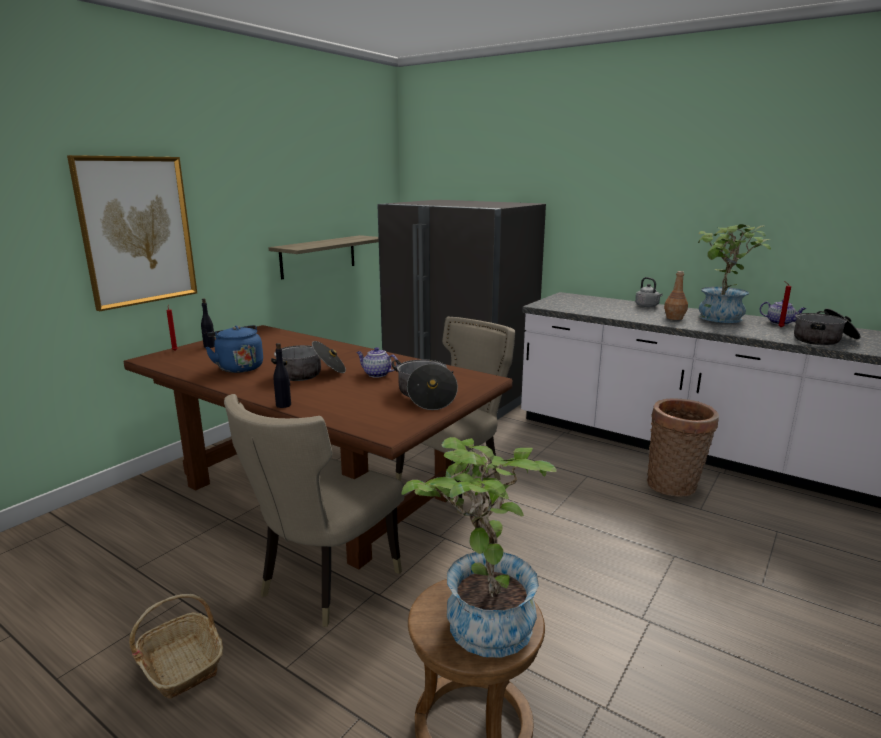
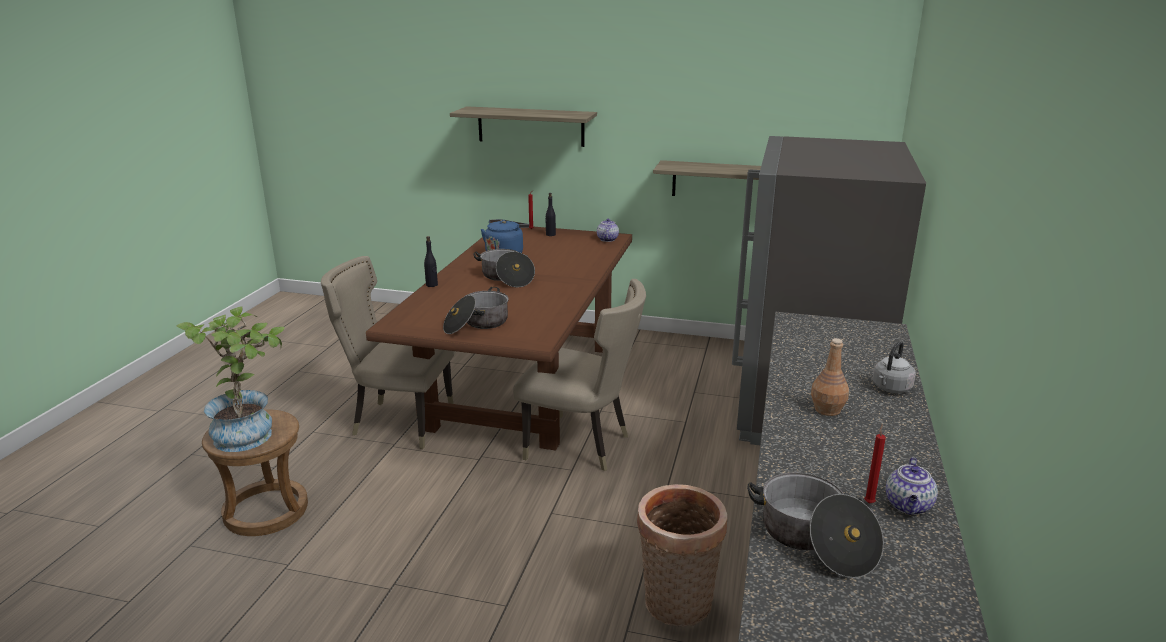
camera: 70 degrees right, 5 degrees up
(137, 231) = (530, 126): picture -> shelf
(181, 664) = (312, 399): basket -> none
(376, 374) = (521, 298): teapot -> teapot (607, 239)
(720, 319) = (866, 448): potted plant -> none

